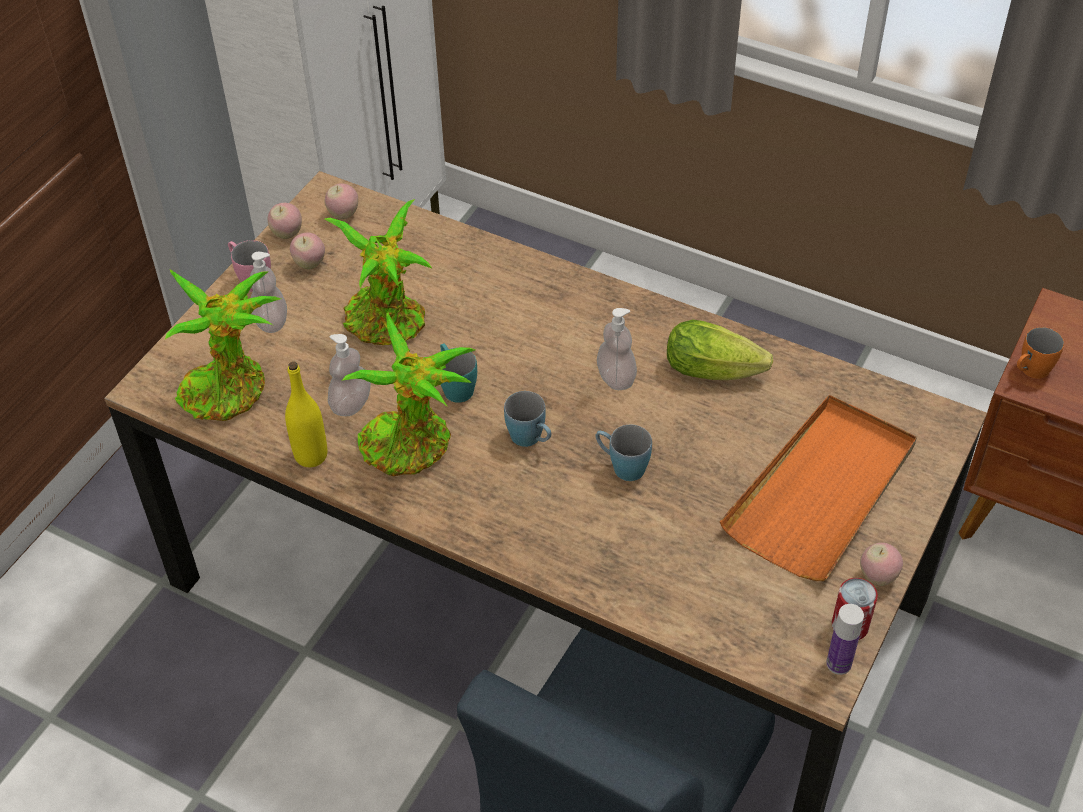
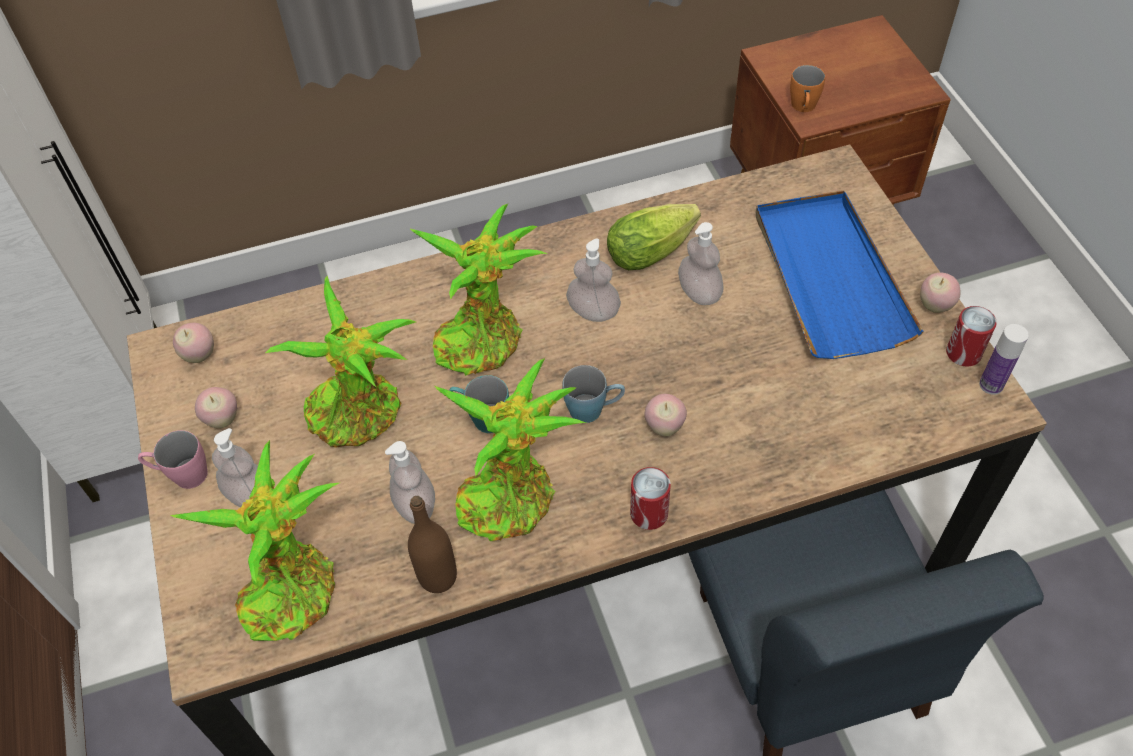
camera: 45 degrees left, 5 degrees up
(287, 233) = (166, 410): apple -> apple (664, 427)
(311, 455) = (438, 577): yellow bottle -> brown bottle
(479, 530) = (649, 513): none -> can
(521, 337) = (483, 337): none -> potted plant
(621, 466) = (683, 373): blue mug -> none
(707, 424) = (699, 293): none -> soap dispenser
(822, 491) = (829, 277): orange tray -> blue tray

